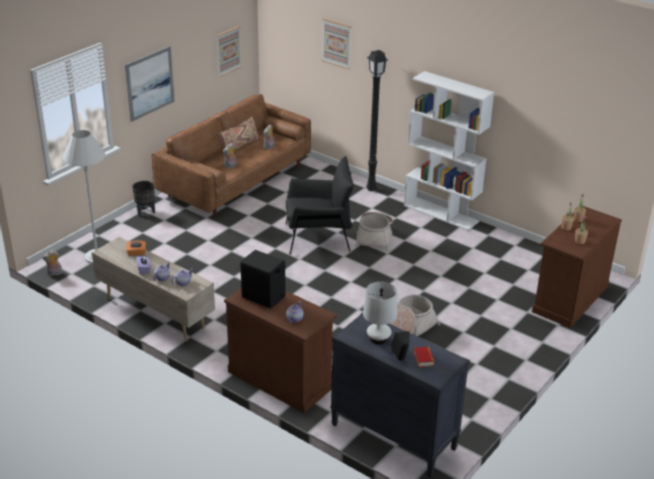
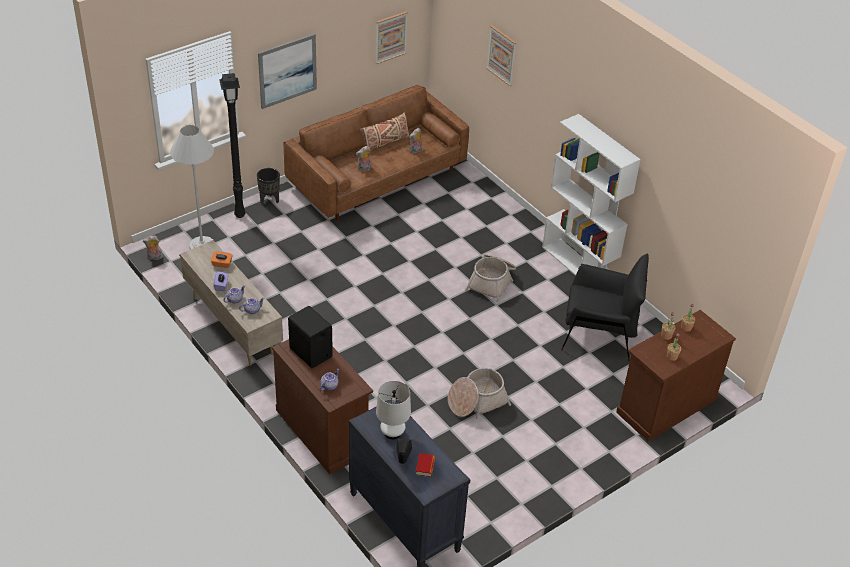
camera: 15 degrees right, 10 degrees up
(318, 237) = (433, 269): black armchair -> black armchair (599, 333)
(372, 189) = (517, 218): black floor lamp -> black floor lamp (240, 215)

